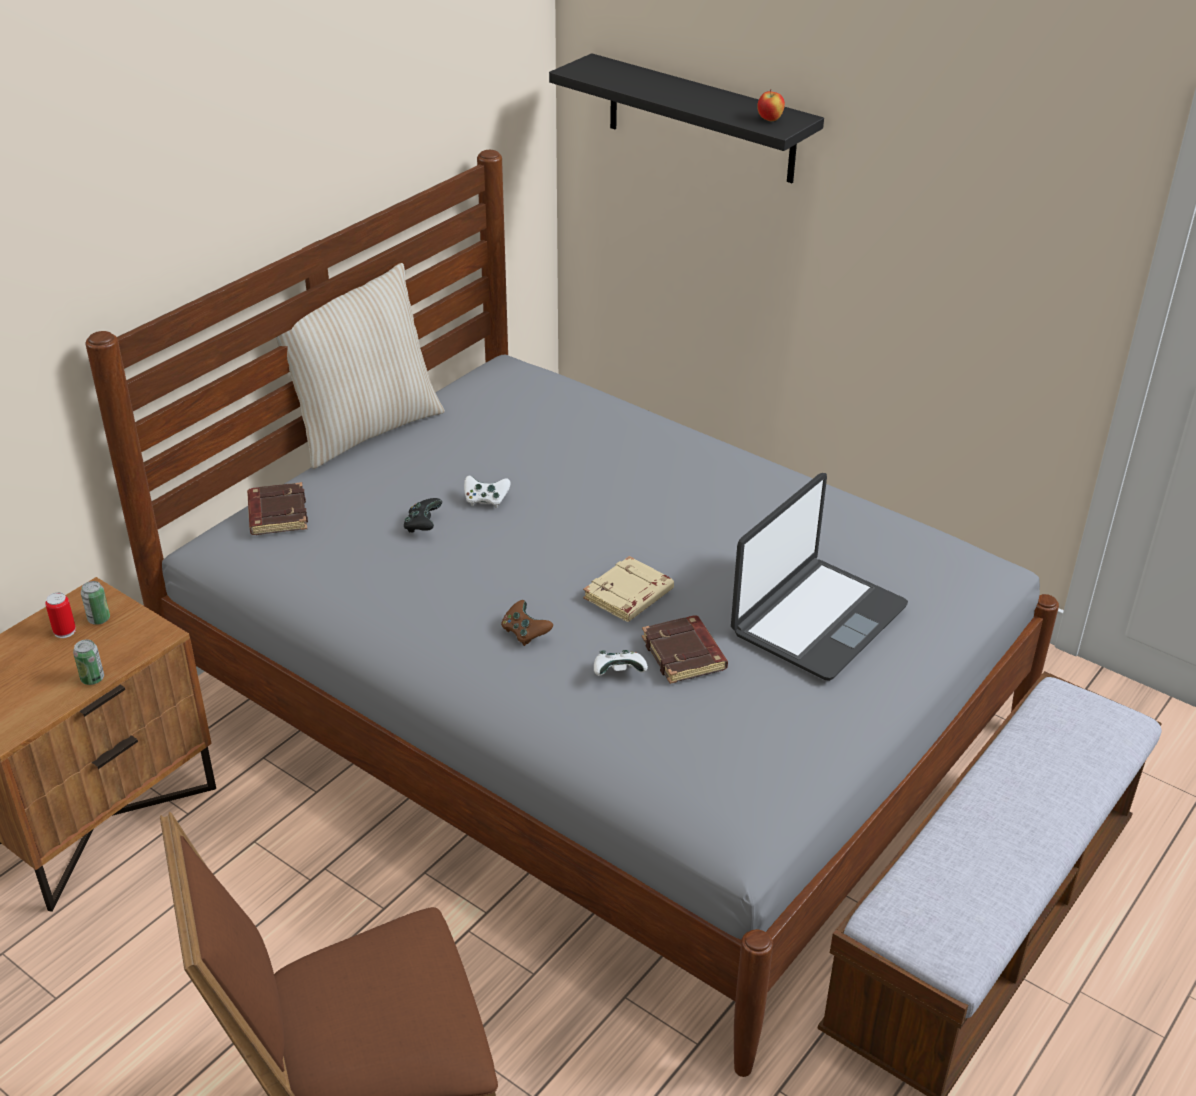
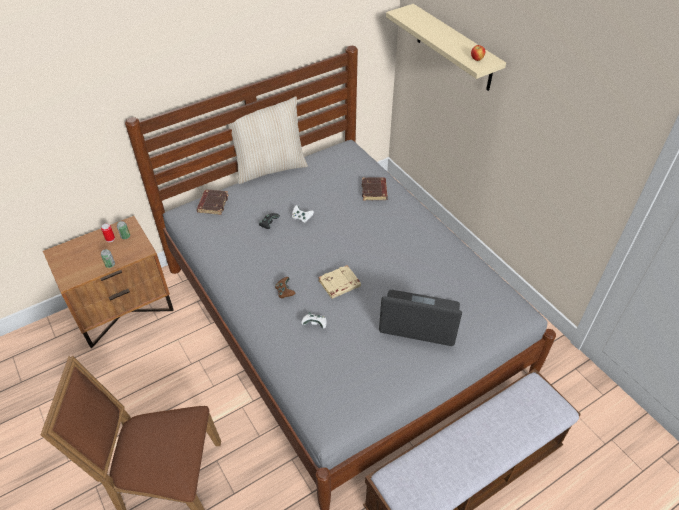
camera: 20 degrees right, 10 degrees up
(685, 655) = (349, 323): brown book -> brown book (374, 191)
(701, 119) = (454, 48): black shelf -> beige shelf
(817, 619) = (419, 320): laptop -> laptop turned 135 degrees counterclockwise

